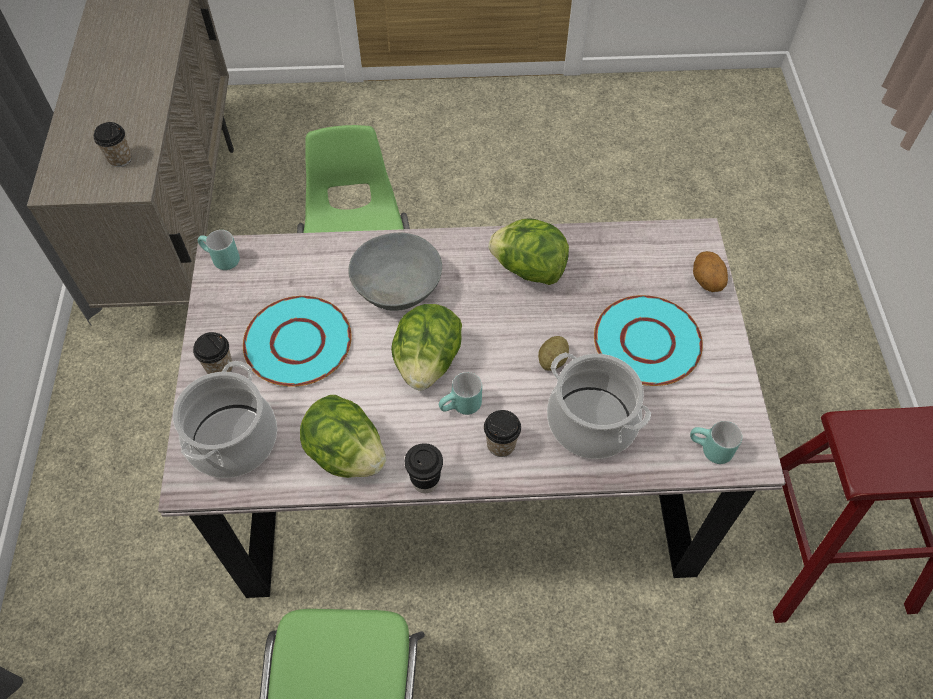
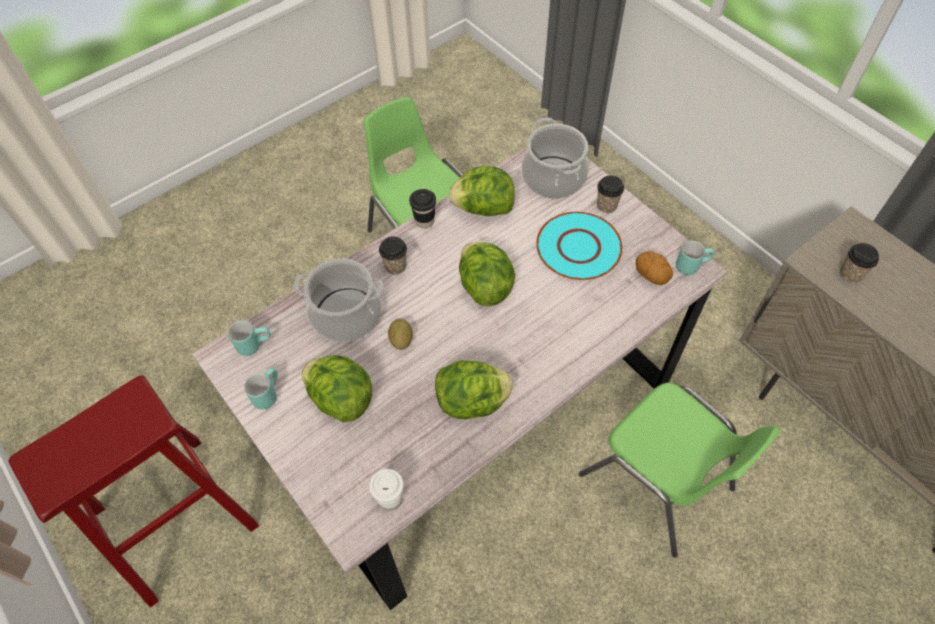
camera: 145 degrees right, 0 degrees up
(398, 287) = (553, 324): grey bowl -> none
(461, 408) = (438, 272): turquoise mug -> turquoise mug (266, 393)
(647, 341) = (341, 398): turquoise plate -> lettuce
(651, 240) = (390, 499): none -> white cup
(706, 282) = (320, 486): potato -> potato (651, 276)

